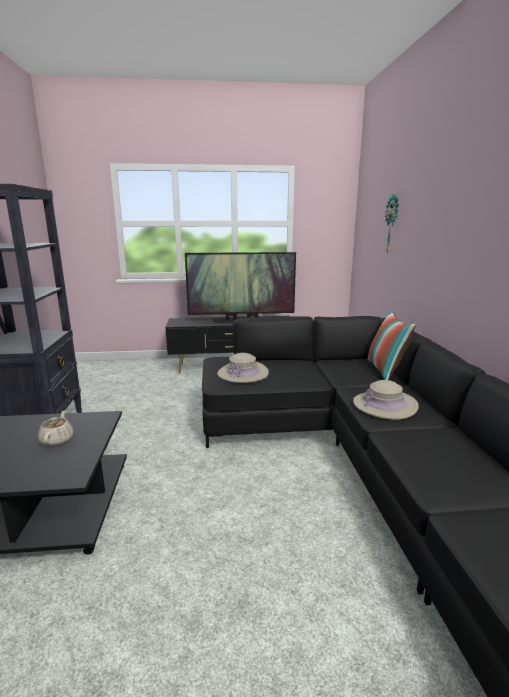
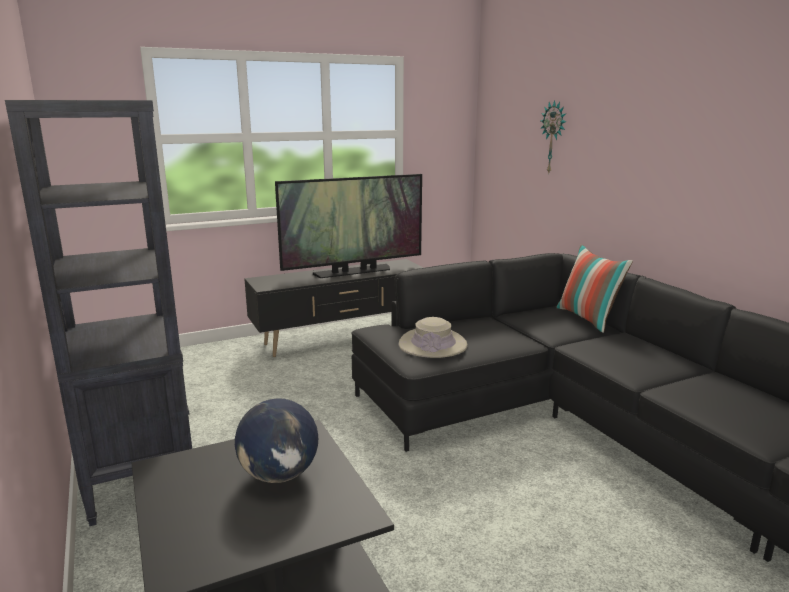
camera: 20 degrees left, 0 degrees up
(57, 440) = (279, 475): beige teapot -> globe
(385, 405) = (629, 359): beige hat -> none

